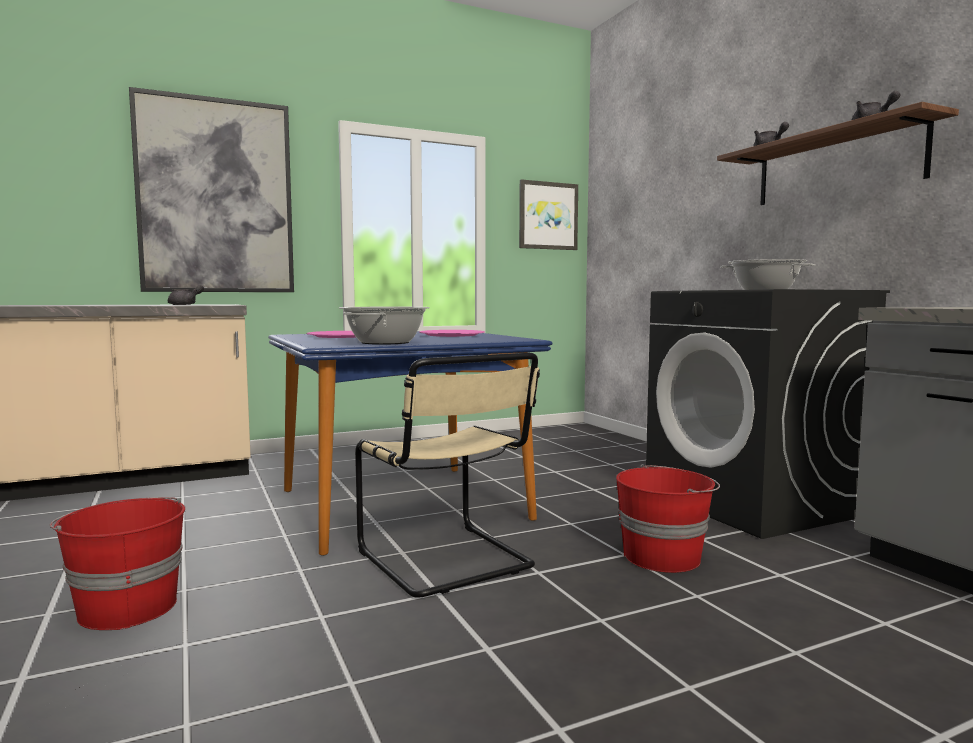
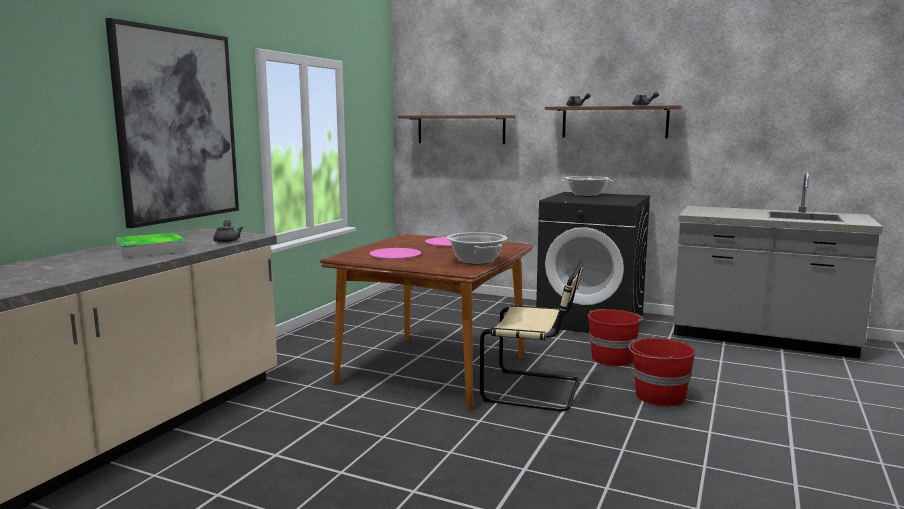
camera: 40 degrees left, 5 degrees up
(106, 304) = (151, 250): none -> tray
(126, 607) = (447, 470): red bucket -> red bucket (658, 396)
(403, 505) = (434, 369): blue dining table -> brown dining table
(548, 216) = (375, 124): picture -> none
(646, 214) = (460, 129): none -> shelf

